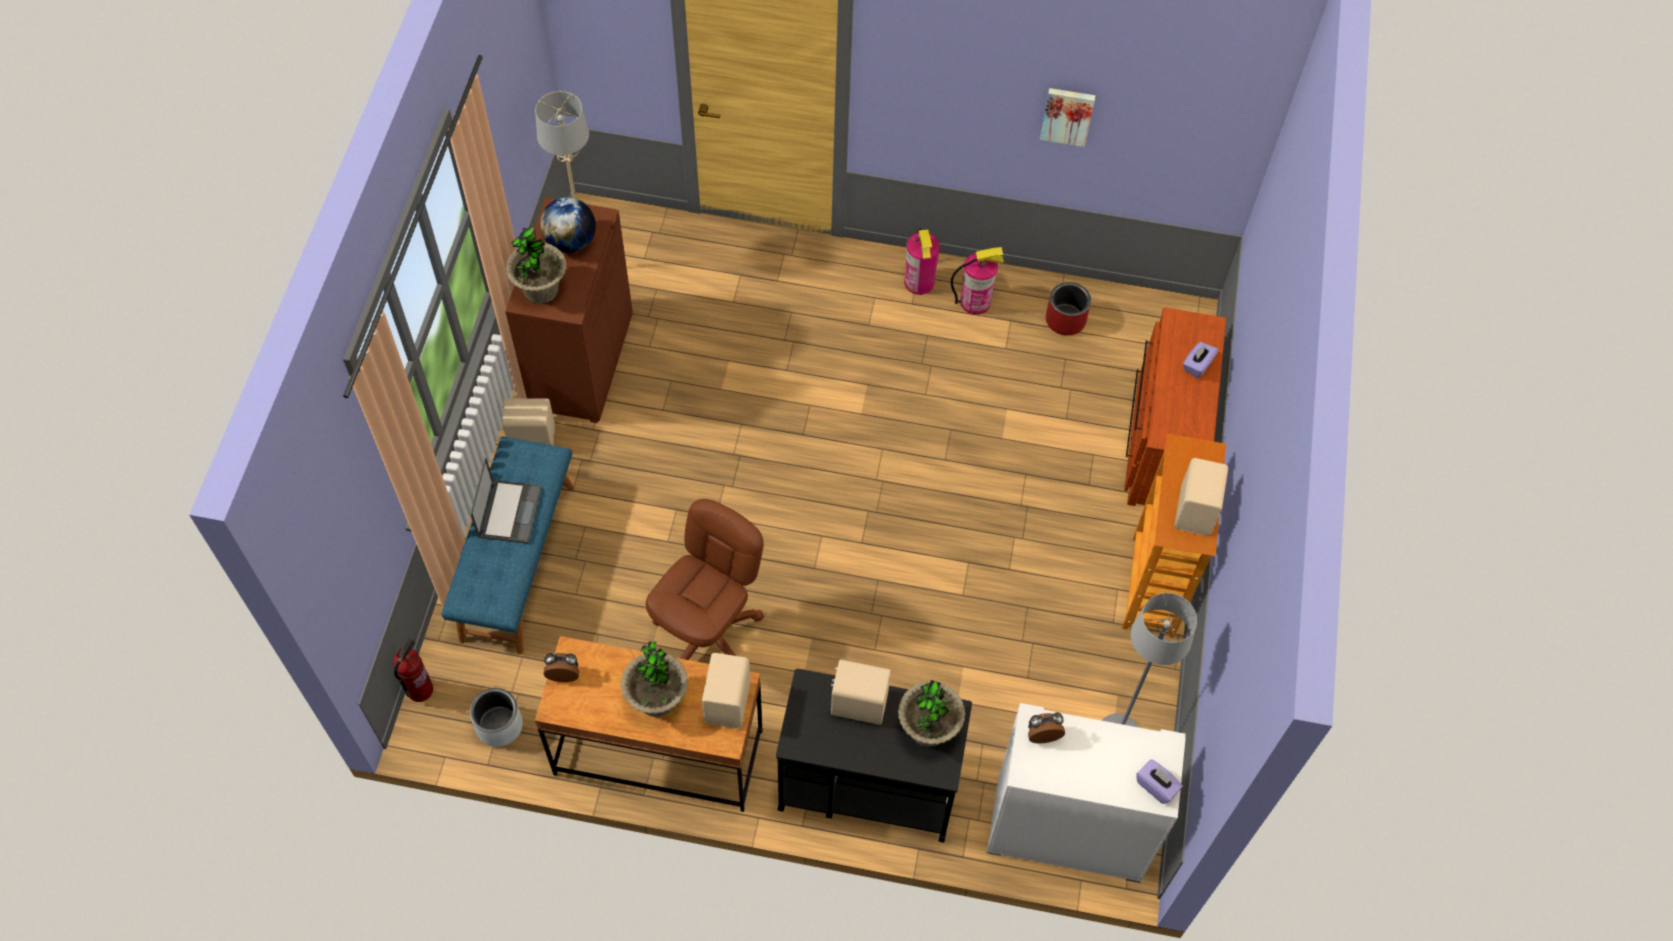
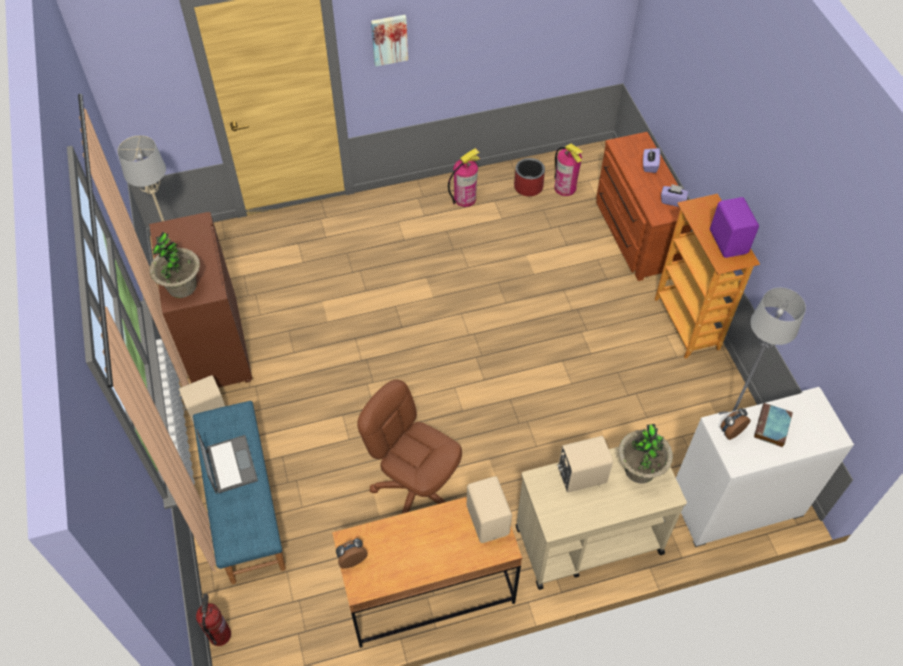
camera: 25 degrees left, 5 degrees down
(499, 725) = (297, 631): grey planter -> none
(571, 242) = (186, 246): globe -> none
(657, 699) = (434, 543): potted plant -> none
(709, 634) = (416, 490): brown office chair -> brown office chair turned 60 degrees counterclockwise
(867, 784) = (587, 540): black cart -> beige cart
(919, 282) = (421, 201): fire extinguisher -> fire extinguisher (565, 187)
(1067, 115) = (497, 29): picture -> picture (389, 39)
(1094, 753) = (772, 427): none -> book
(1156, 786) = (826, 430): purple tissue box -> purple tissue box (672, 201)
(1196, 511) = (729, 241): beige speaker -> purple speaker

